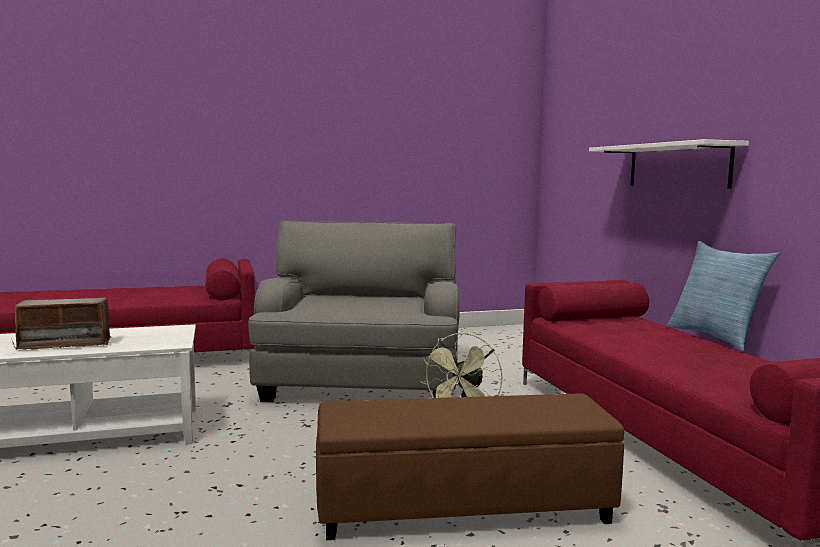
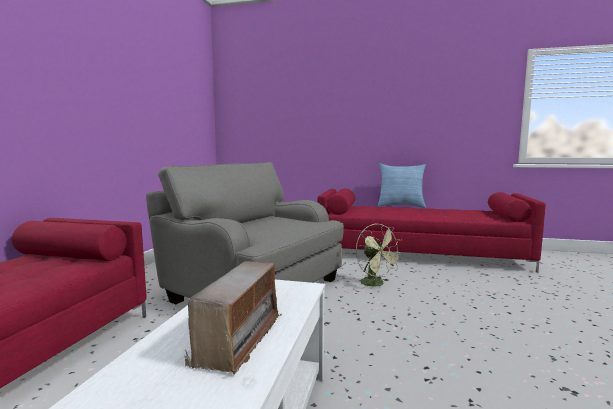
camera: 60 degrees left, 0 degrees up
(463, 507) = (478, 307): brown ottoman -> none
(677, 166) = (351, 127): white shelf -> none

